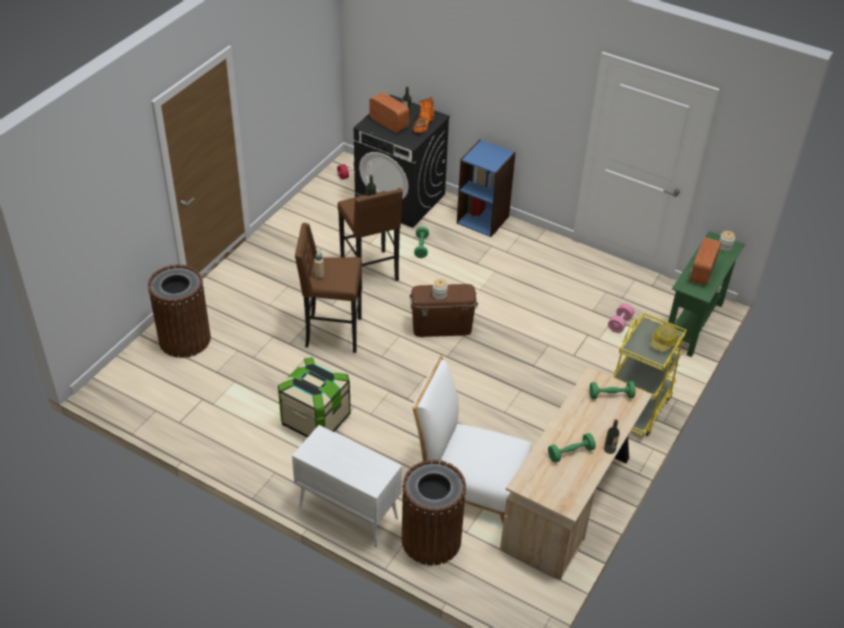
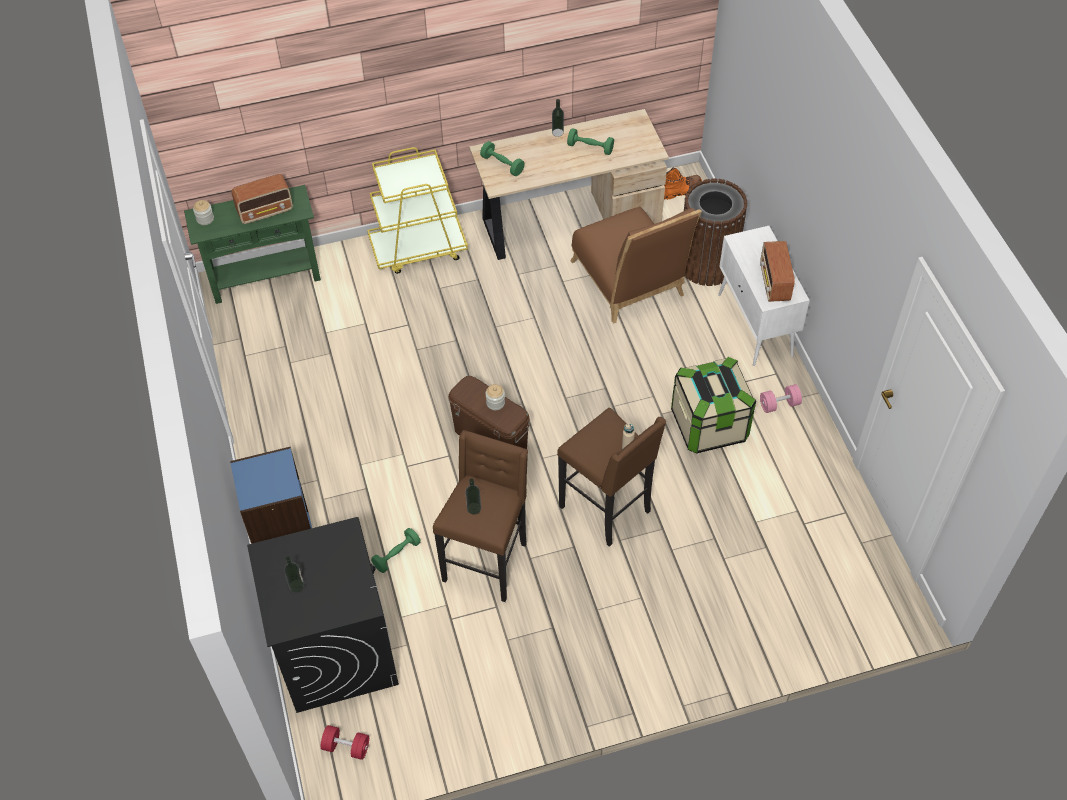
camera: 135 degrees left, 10 degrees up
(184, 339) = (771, 616): brown trash can -> none
(388, 123) = (334, 587): radio -> radio (774, 283)
(423, 124) = (296, 553): orange boot -> orange boot (680, 190)
(469, 482) = (630, 283): white chair -> brown chair
(620, 323) = (325, 324): pink dumbbell -> pink dumbbell (779, 404)
(663, 342) = (401, 172): hard hat -> none

